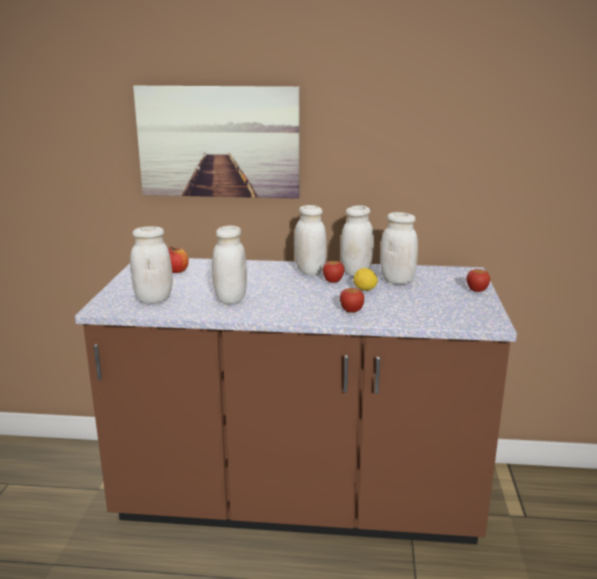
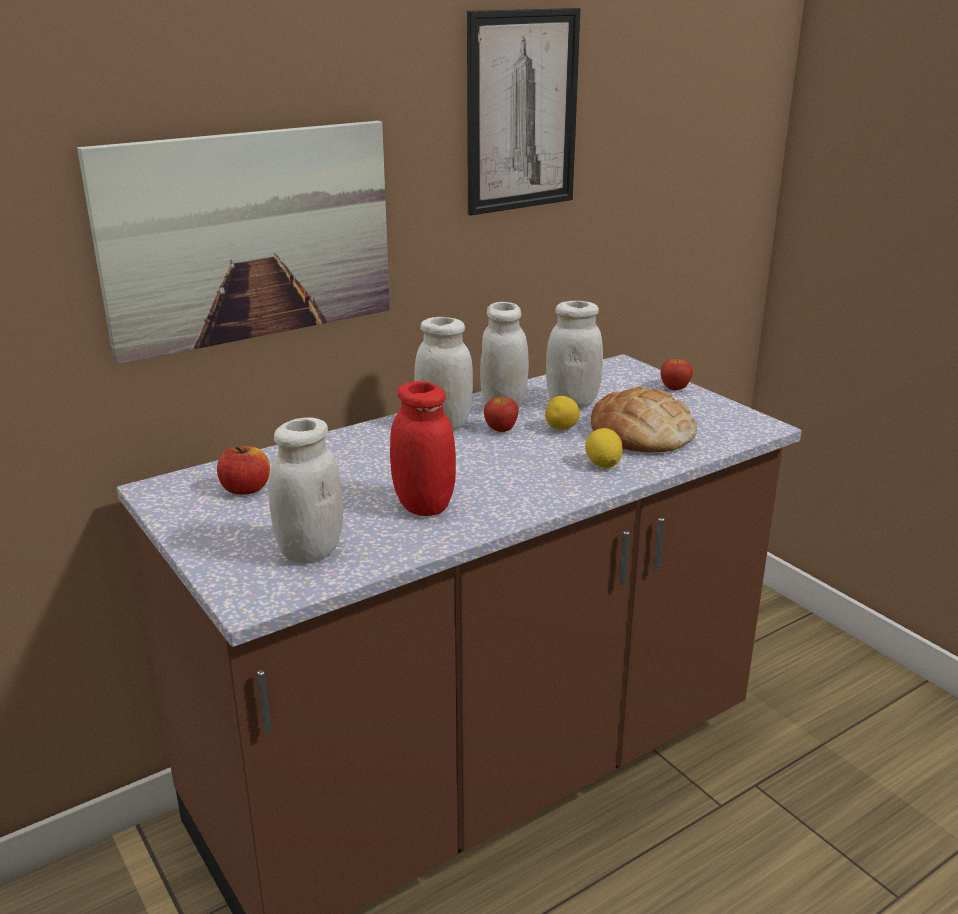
camera: 40 degrees left, 5 degrees up
(230, 299) = (424, 506): white jar -> red jar
(351, 311) = (603, 464): apple -> lemon
(404, 90) = (522, 112): none -> picture
(405, 304) = (642, 433): none -> bread

